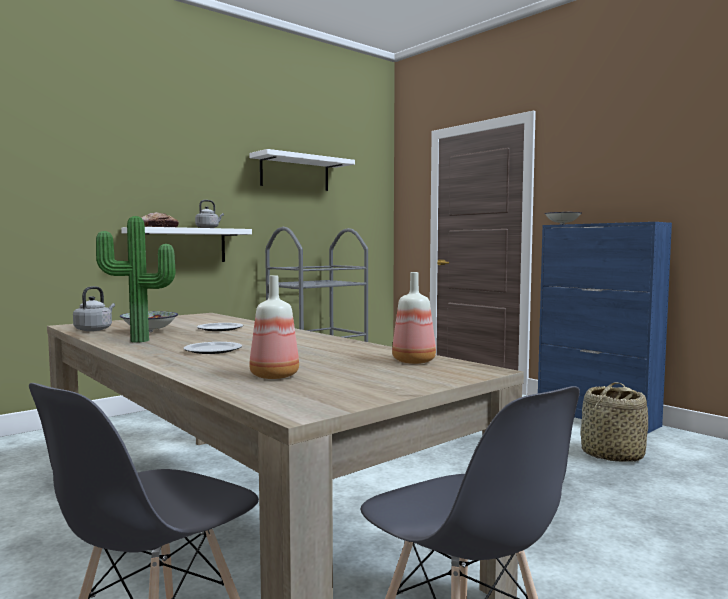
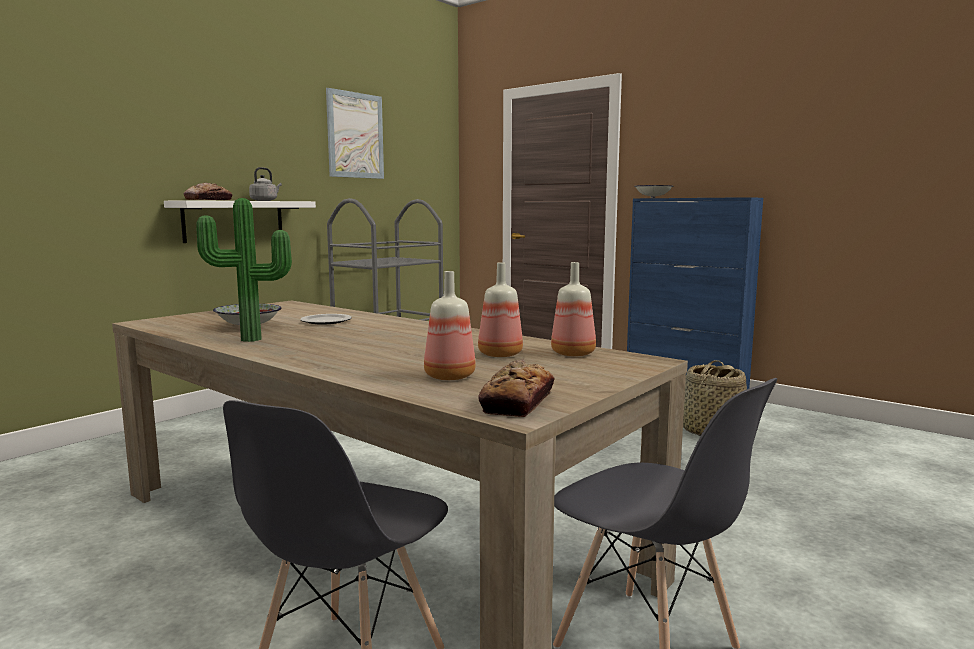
camera: 10 degrees left, 5 degrees up
(94, 329) = (179, 326): grey kettle -> none
(212, 350) = (348, 348): plate -> none
(295, 173) = (355, 135): white shelf -> picture
(312, 400) = (517, 401): none -> bread
(342, 360) = (499, 355): none -> bottle

